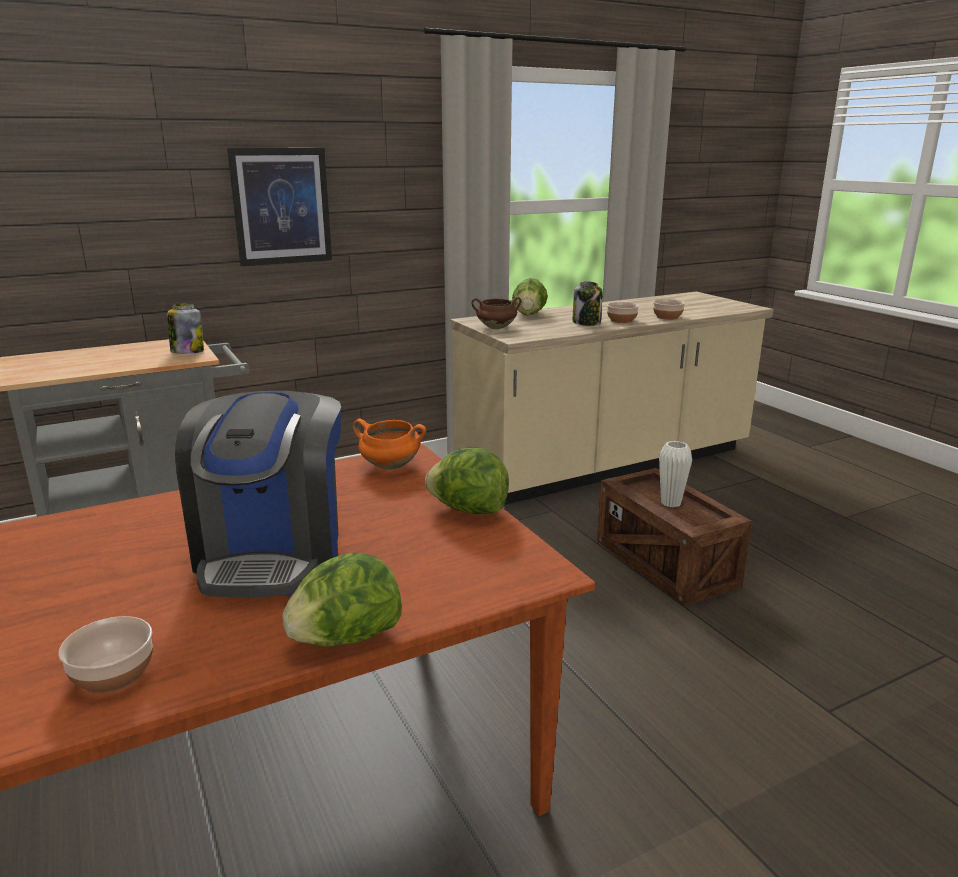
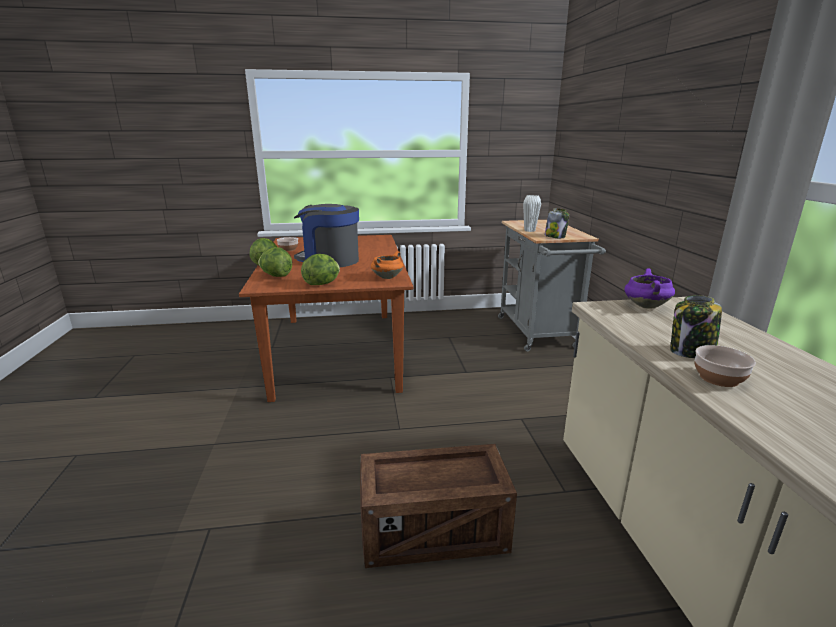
camera: 110 degrees right, 0 degrees up
(281, 206) = (653, 161): picture -> none
(496, 328) = (645, 306): brown cooking pot -> purple cooking pot
(529, 314) = (735, 330): lettuce -> lettuce (276, 276)
(667, 317) = (774, 426): bowl -> none
(670, 503) = (432, 473): white vase -> white vase (529, 230)

